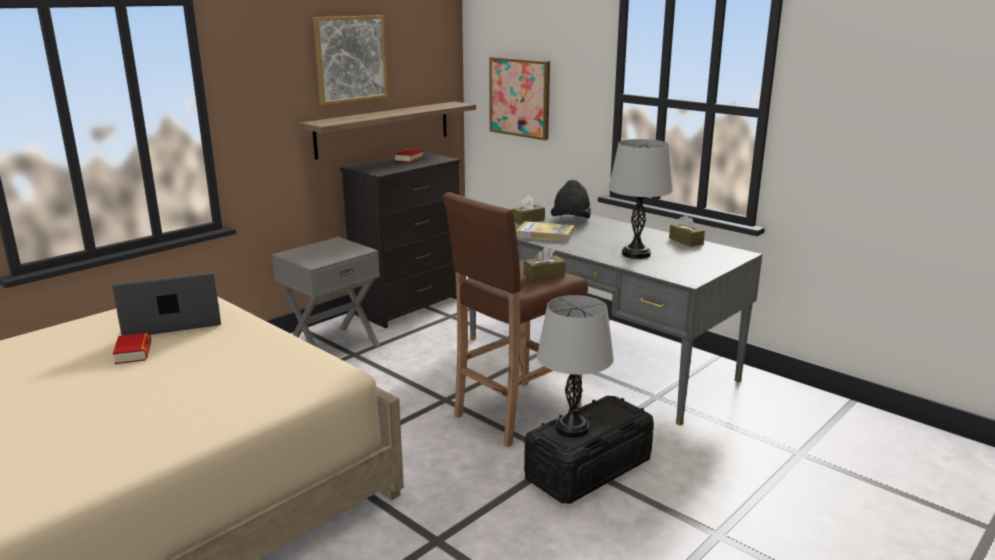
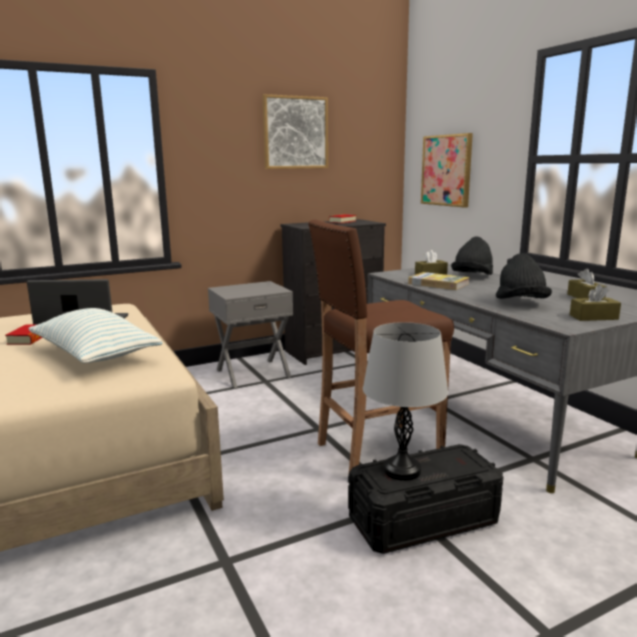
camera: 20 degrees right, 5 degrees down
(241, 363) = (95, 355): none -> pillow
(384, 129) = (324, 196): shelf -> none
(544, 276) = (408, 312): brown tissue box -> brown tissue box (593, 317)
(636, 254) = (521, 303): grey table lamp -> black hat

